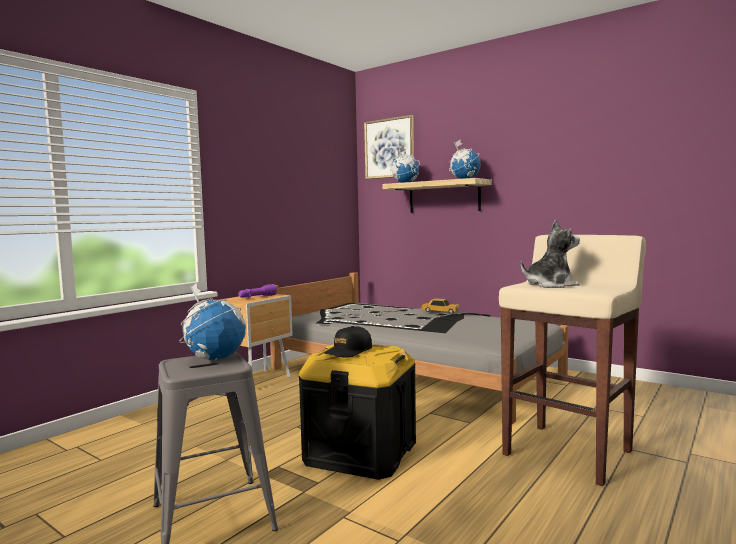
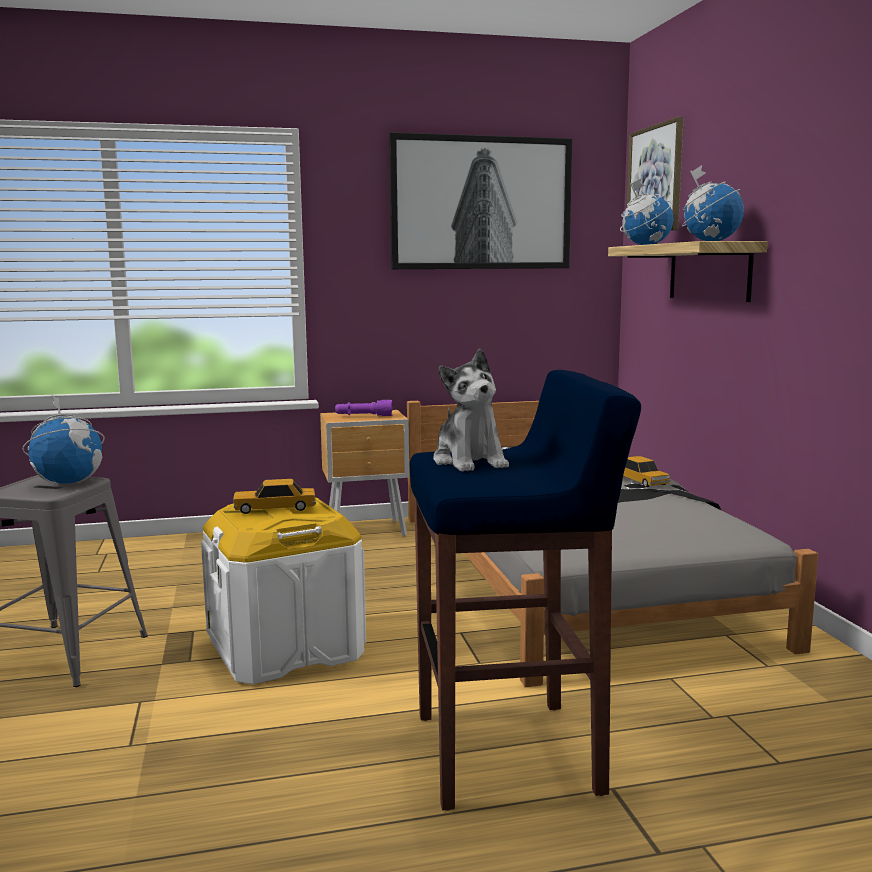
camera: 40 degrees right, 5 degrees up
(297, 155) = (481, 203): none -> picture
(348, 351) = (275, 508): black cap -> toy car
(360, 452) = (286, 648): black storage box -> white storage box
(550, 285) = (469, 461): plush toy -> plush toy turned 45 degrees clockwise
(568, 452) = (510, 753): beige stool -> blue stool

